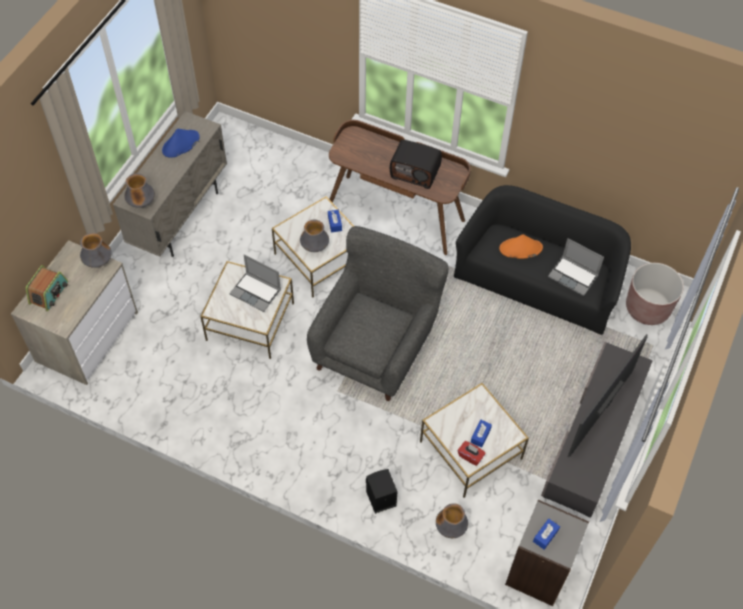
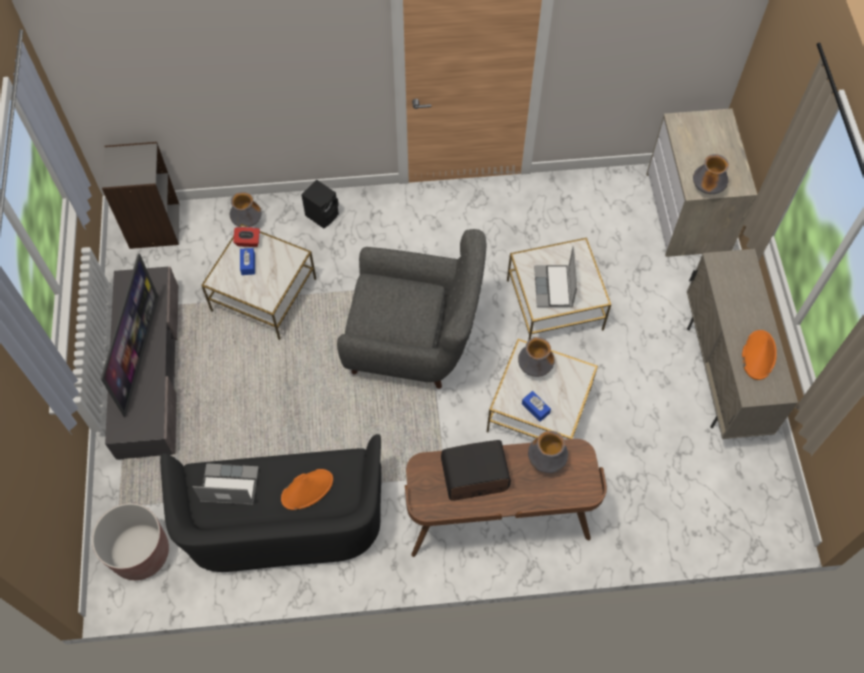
camera: 150 degrees right, 5 degrees up
(49, 293) = (719, 140): radio -> none
(142, 203) = (727, 264): vase -> vase (546, 461)
(180, 144) = (758, 355): blue hat -> orange hat
(256, 292) = (554, 288): laptop -> laptop turned 90 degrees counterclockwise
(375, 348) = (414, 343): grey armchair -> grey armchair turned 75 degrees counterclockwise
(545, 536) = (136, 160): blue tissue box -> none

